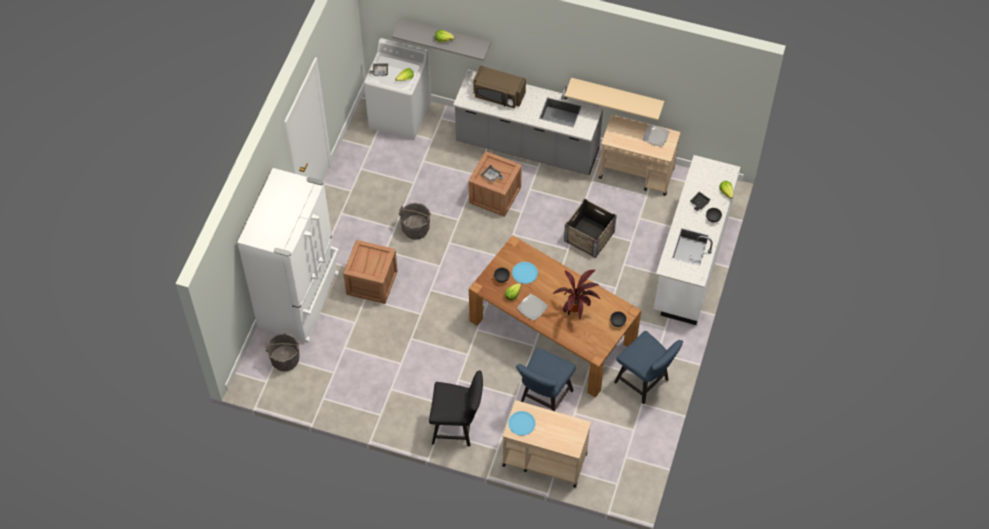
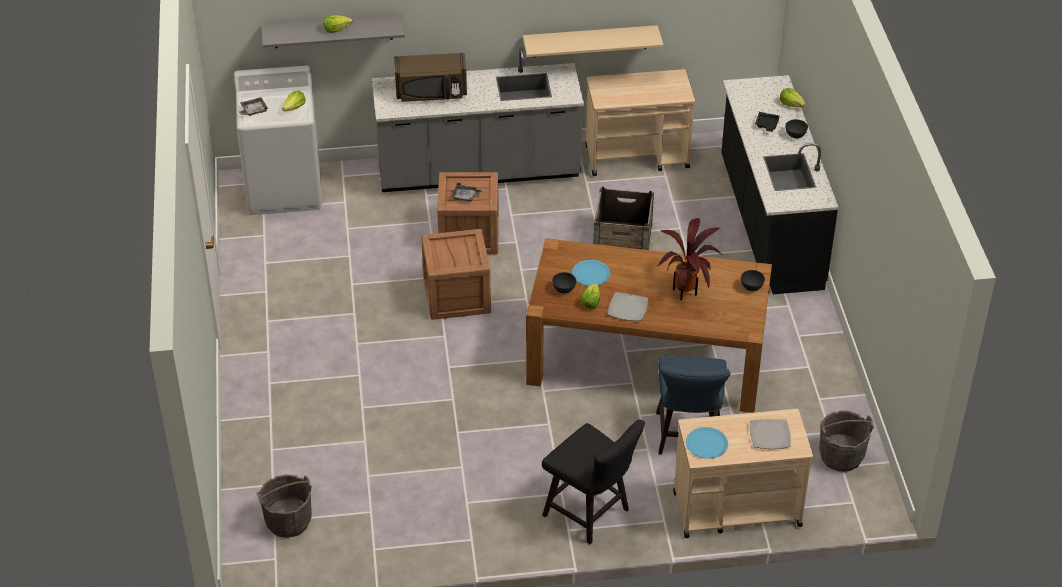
camera: 25 degrees left, 15 degrees down
(301, 300) = (269, 441): white fridge -> none
(372, 282) = (360, 385): crate -> crate (457, 296)
(415, 229) = (384, 305): grey bucket -> grey bucket (841, 456)
(457, 427) = (591, 515): black chair -> black chair turned 60 degrees clockwise
(645, 383) = (806, 374): blue chair -> none
(655, 136) = (658, 82): plate -> plate (770, 436)
(691, 260) = (769, 224): white counter -> black counter

